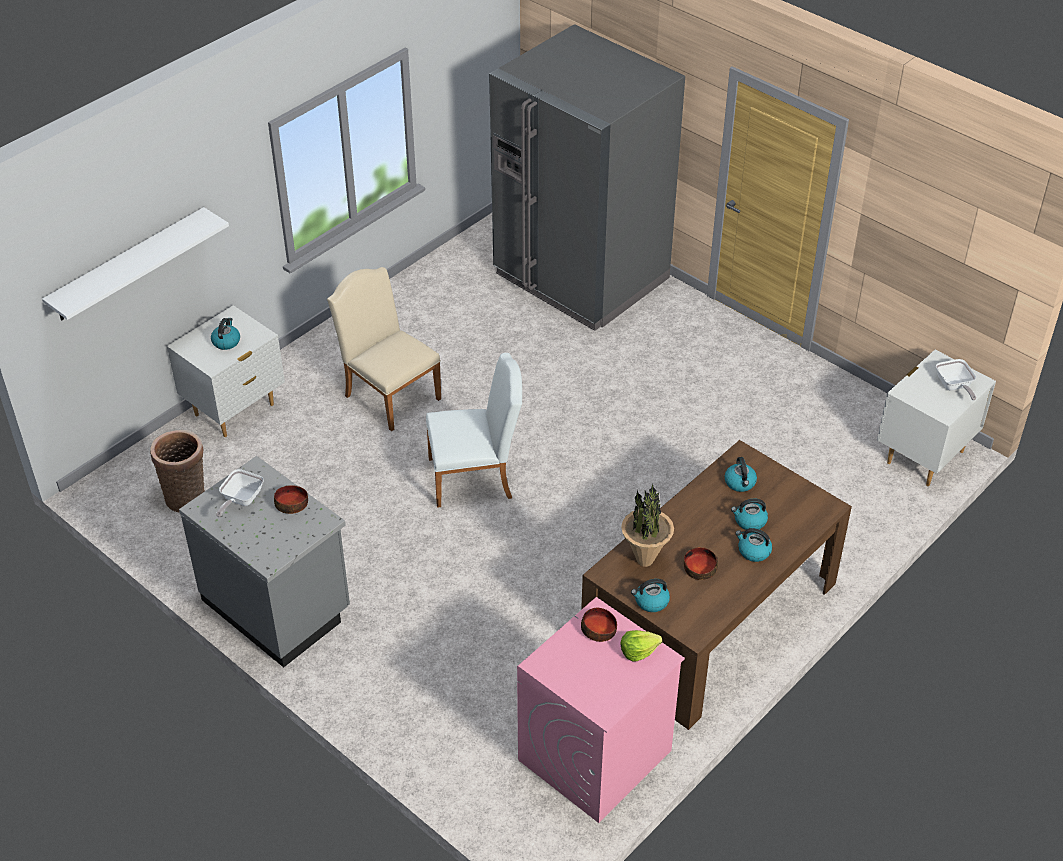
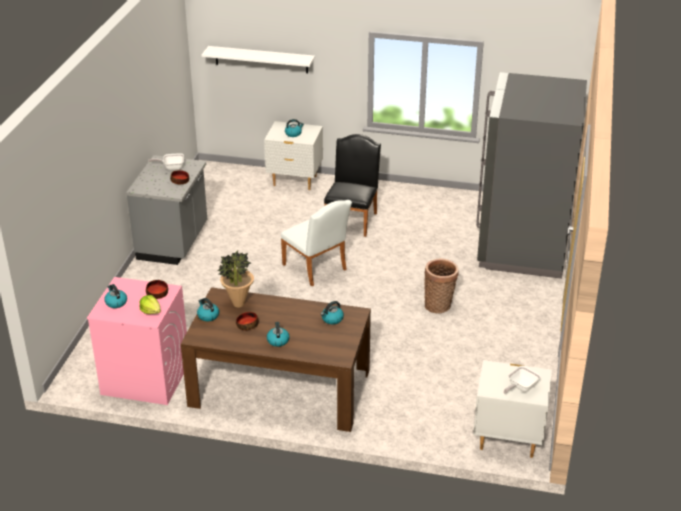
camera: 60 degrees right, 10 degrees down
(186, 496) = (224, 191): basket -> basket (439, 305)
(388, 394) = (352, 219): beige chair -> black chair
(749, 521) = (302, 332): kettle -> kettle (116, 302)

